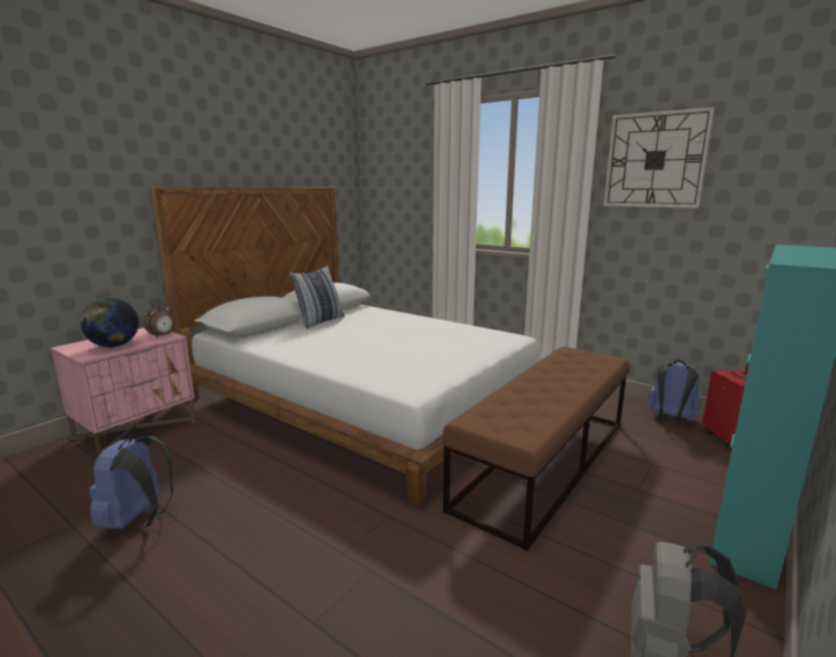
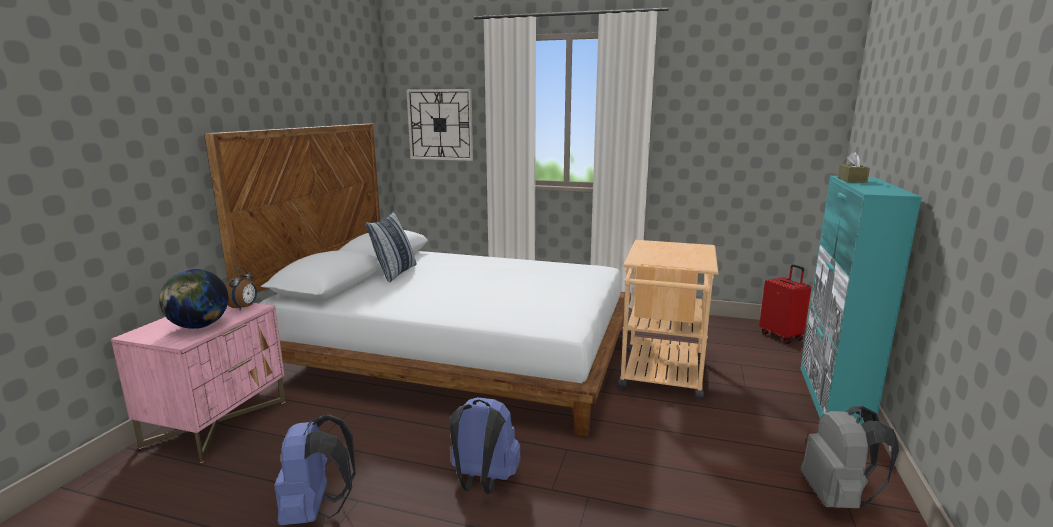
camera: 20 degrees left, 0 degrees up
(545, 462) = (662, 378): brown bench -> beige cart
(655, 160) = (703, 101): wall clock -> wall clock (440, 125)
(670, 420) = (732, 327): blue backpack -> blue backpack (483, 482)
(793, 249) = (851, 180): none -> brown tissue box

